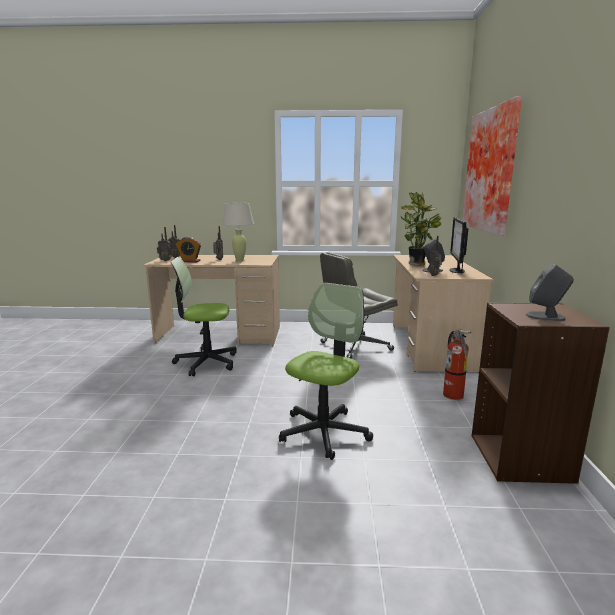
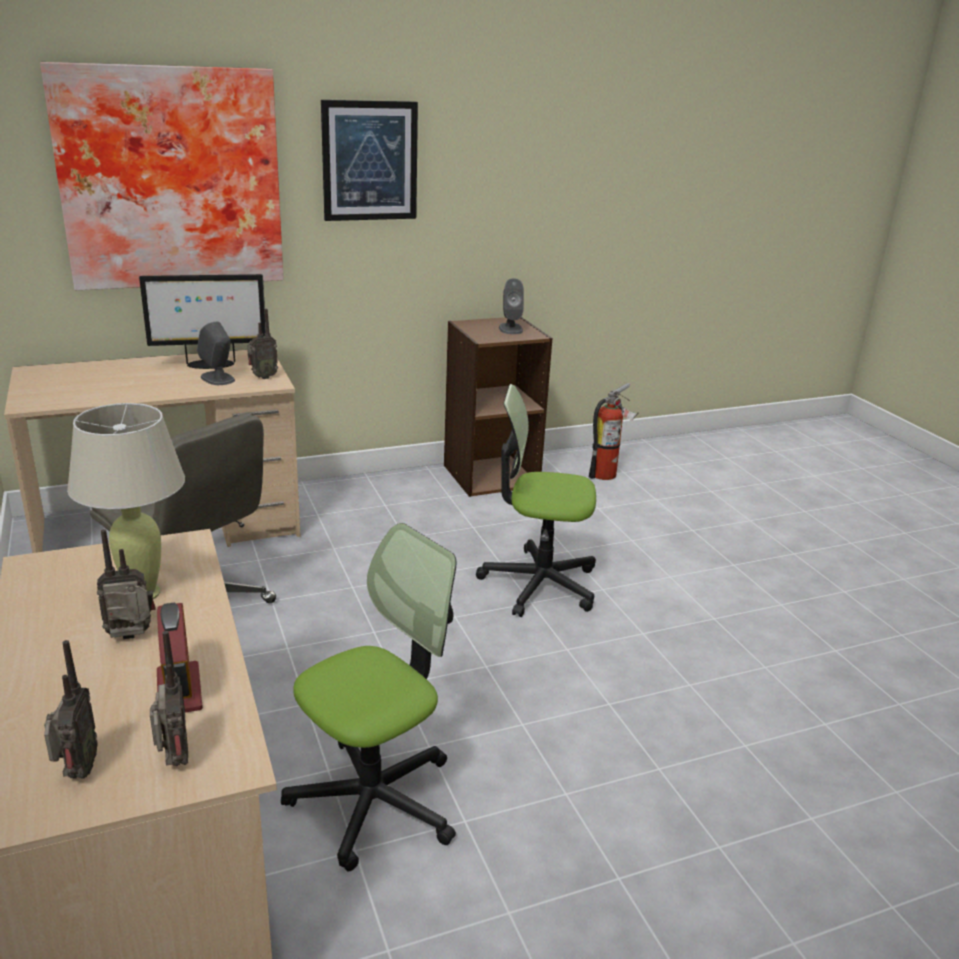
camera: 115 degrees left, 10 degrees up
(206, 362) = (374, 801): office chair -> office chair turned 105 degrees counterclockwise
(418, 264) = (150, 389): potted plant -> none
(452, 396) = (374, 507): fire extinguisher -> fire extinguisher (607, 474)
(551, 153) = (369, 161): none -> picture

